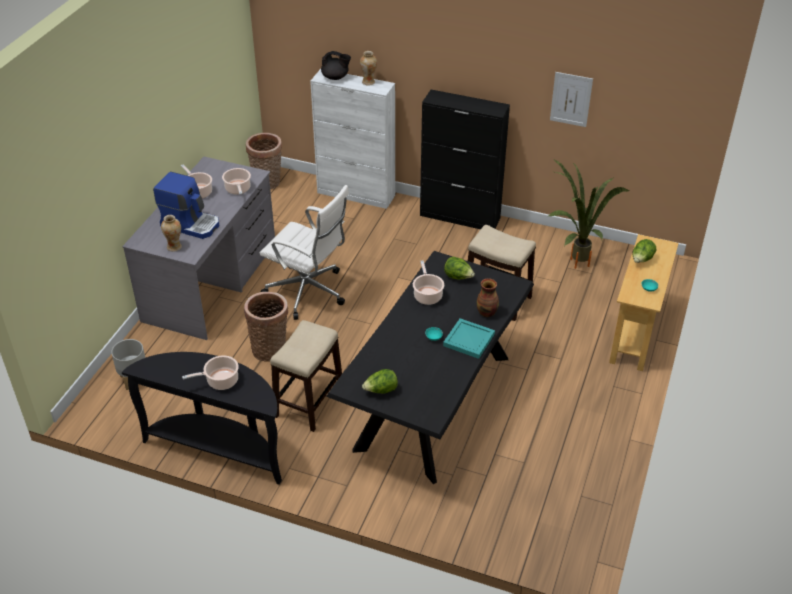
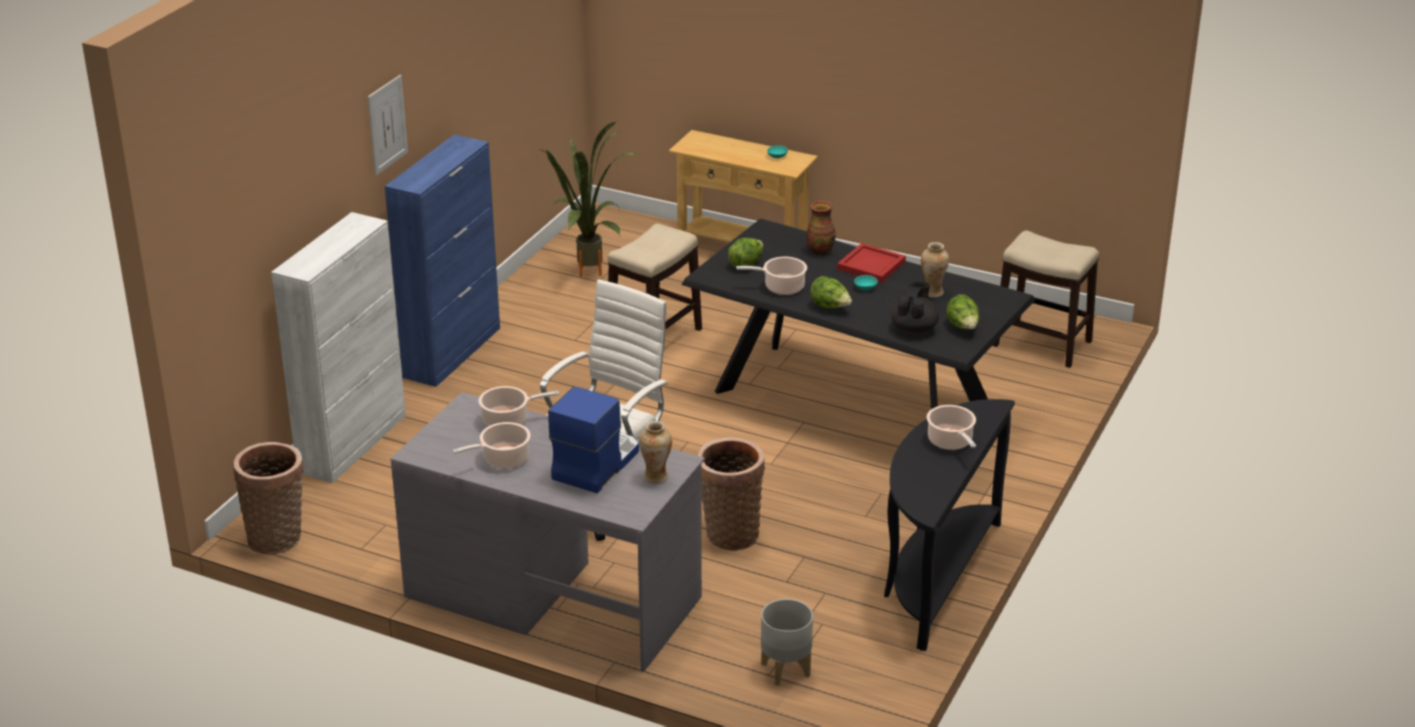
camera: 85 degrees left, 10 degrees down
(309, 402) = (847, 499): stool -> stool (1041, 343)
(335, 77) = (309, 259): black teapot -> black teapot (914, 328)
(368, 82) = (340, 232): vase -> vase (932, 292)
(460, 217) = (452, 352): black cabinet -> blue cabinet
(468, 340) = (871, 266): turquoise tray -> red tray
(571, 99) = (492, 78): picture -> picture (387, 124)
(642, 260) = (722, 154): lettuce -> lettuce (830, 307)

